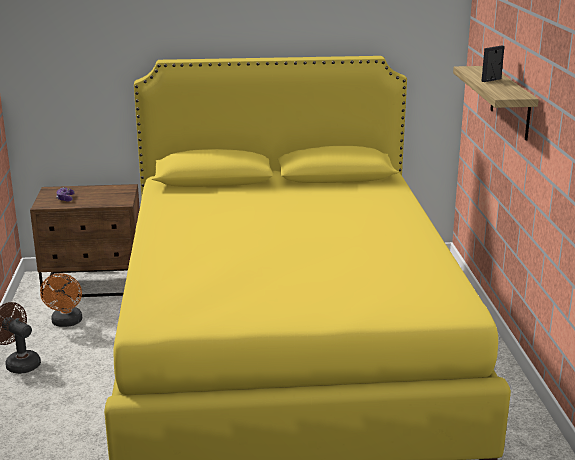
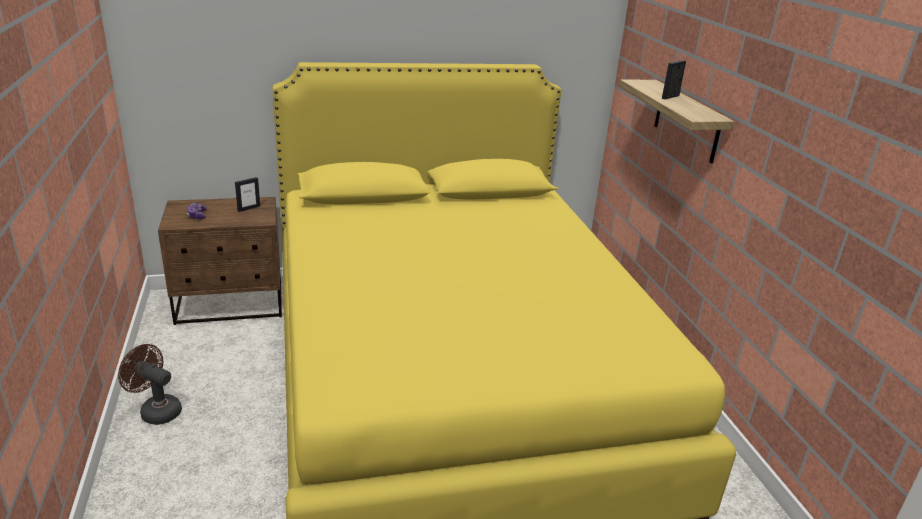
camera: 10 degrees left, 5 degrees up
(66, 323) = (205, 354): orange fan -> none
(111, 193) = (248, 208): none -> picture frame

